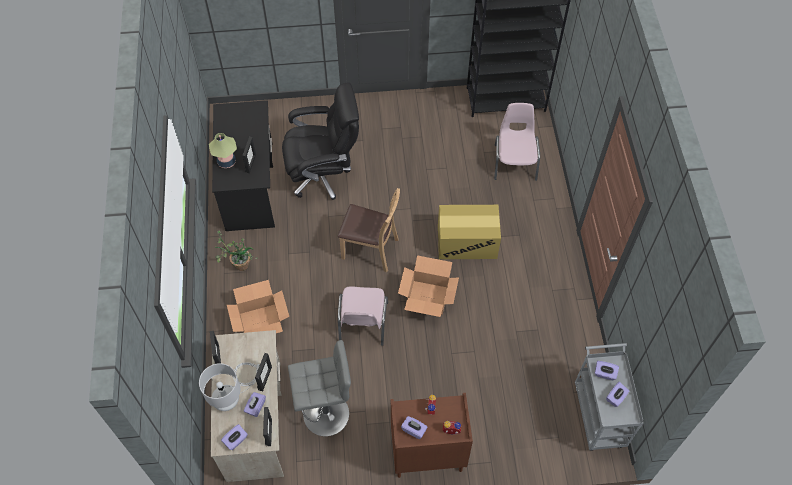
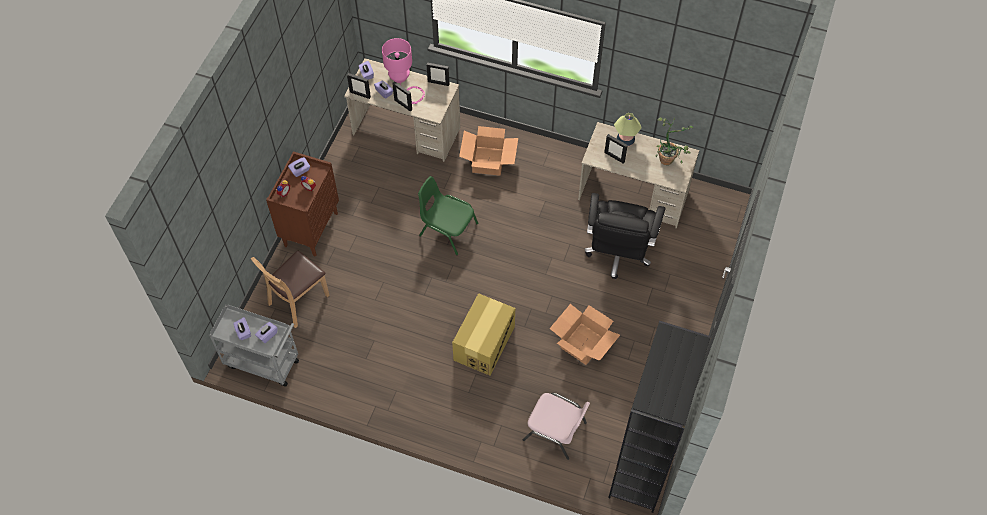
camera: 115 degrees right, 0 degrees up
(234, 391) = (405, 84): white table lamp -> pink table lamp
(238, 264) = (553, 162): potted plant -> potted plant (668, 157)
(250, 186) = (633, 196): black desk -> beige desk
(326, 414) = (383, 177): grey stool -> none
(362, 323) = (447, 229): pink chair -> green chair
(371, 250) = (516, 263): brown chair -> brown chair (298, 301)
(428, 298) = (444, 287): cardboard box -> cardboard box (582, 343)

